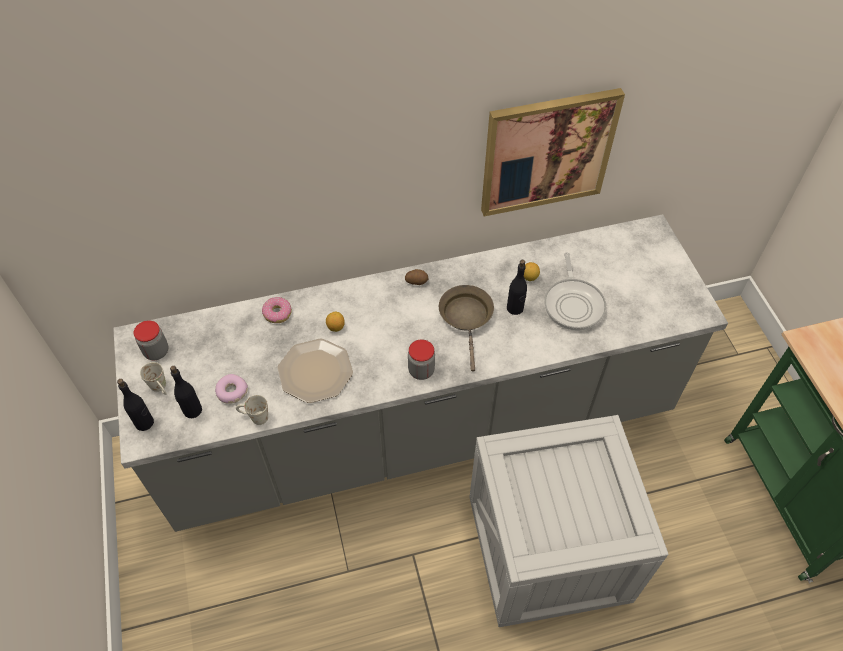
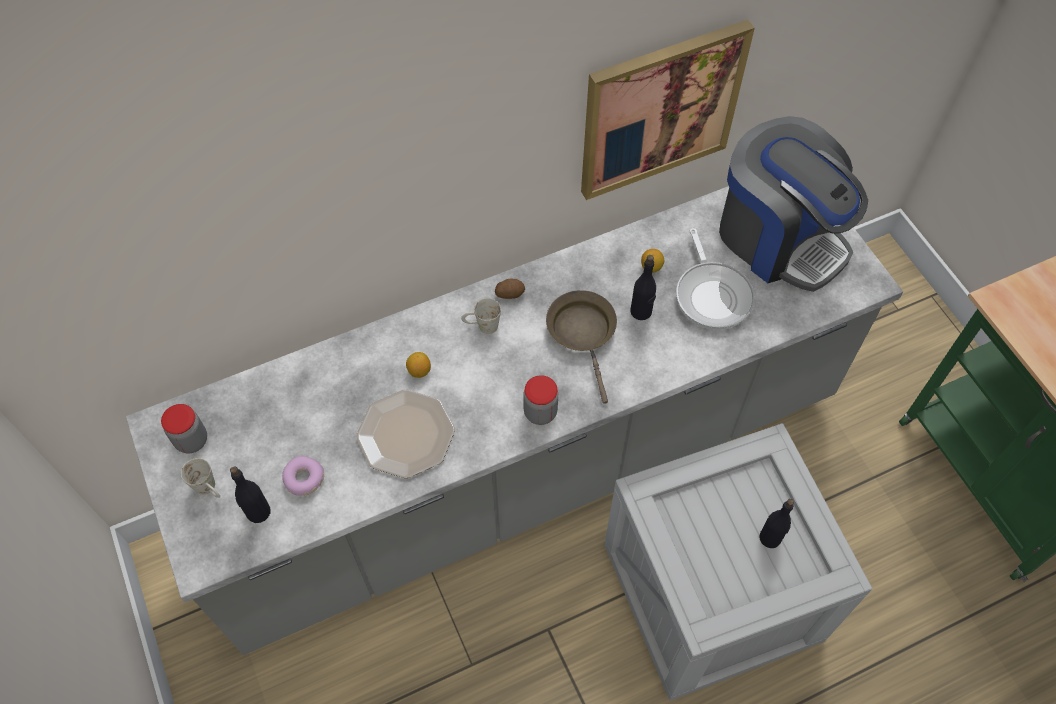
camera: 10 degrees left, 5 degrees up
(144, 423) = (199, 539): black bottle -> black bottle (770, 538)
(254, 417) = (341, 508): white mug -> white mug (481, 326)
(277, 313) = (339, 364): donut -> none
(634, 270) = (779, 238): none -> coffee machine

